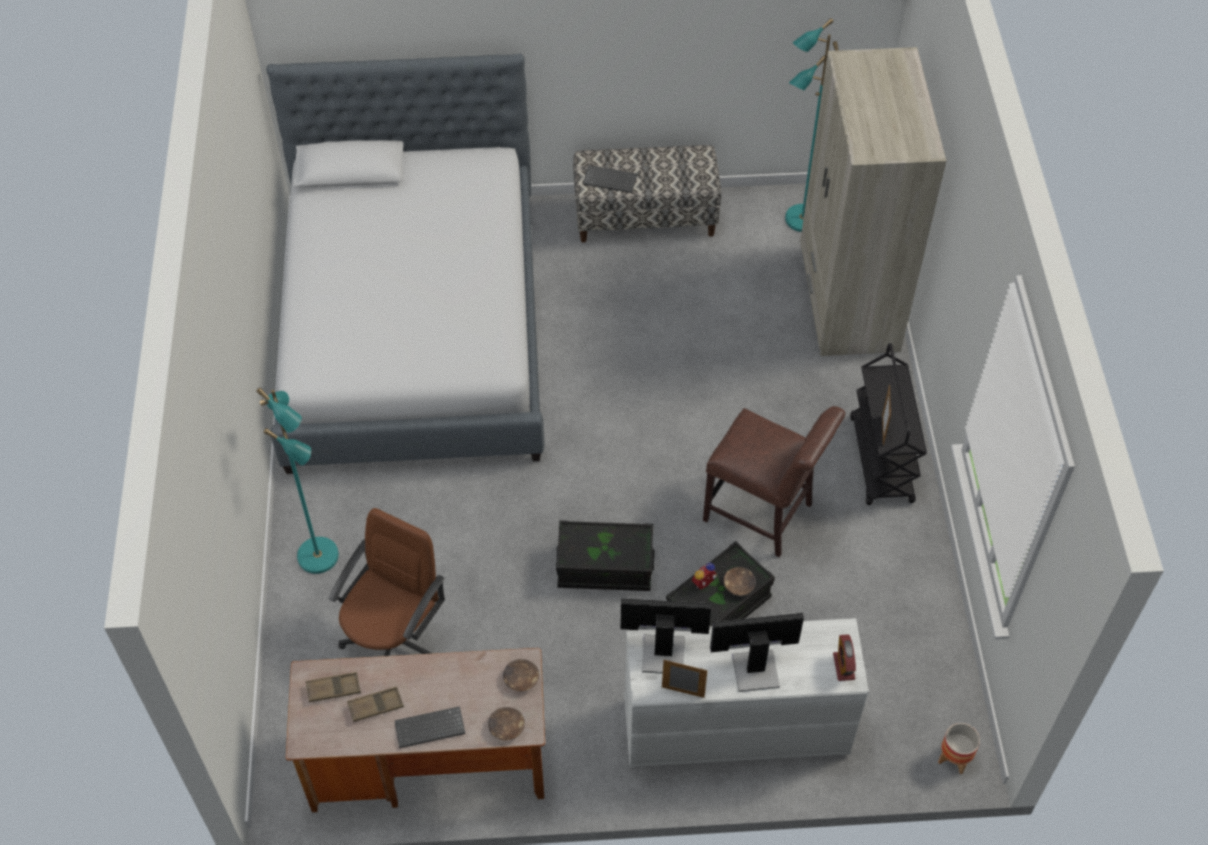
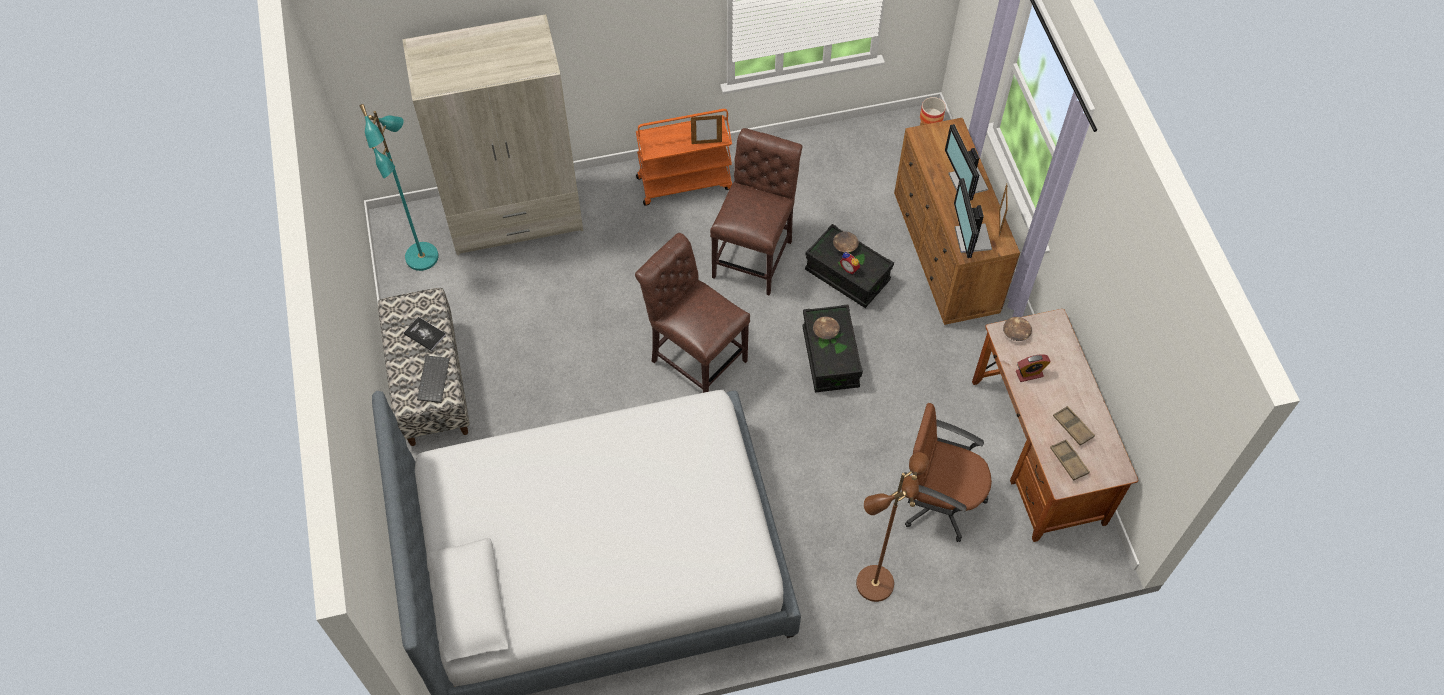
camera: 100 degrees left, 5 degrees up
(319, 555) = (874, 582): turquoise floor lamp -> brown floor lamp
(429, 729) = (1079, 386): keyboard -> none
(507, 727) = (1059, 334): brown bowl -> brown bowl (826, 331)
(631, 437) = (695, 357): none -> brown chair
(664, 176) = (425, 334): none -> book
(734, 727) = (945, 255): white dresser -> brown dresser
(843, 666) = (947, 132): alarm clock -> alarm clock (1029, 374)
(881, 460) = (685, 182): black cart -> orange cart

